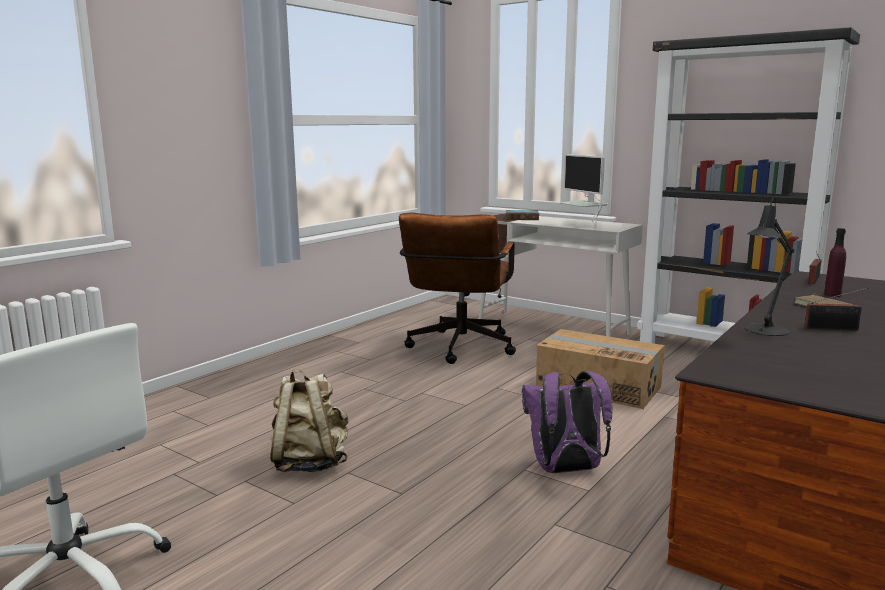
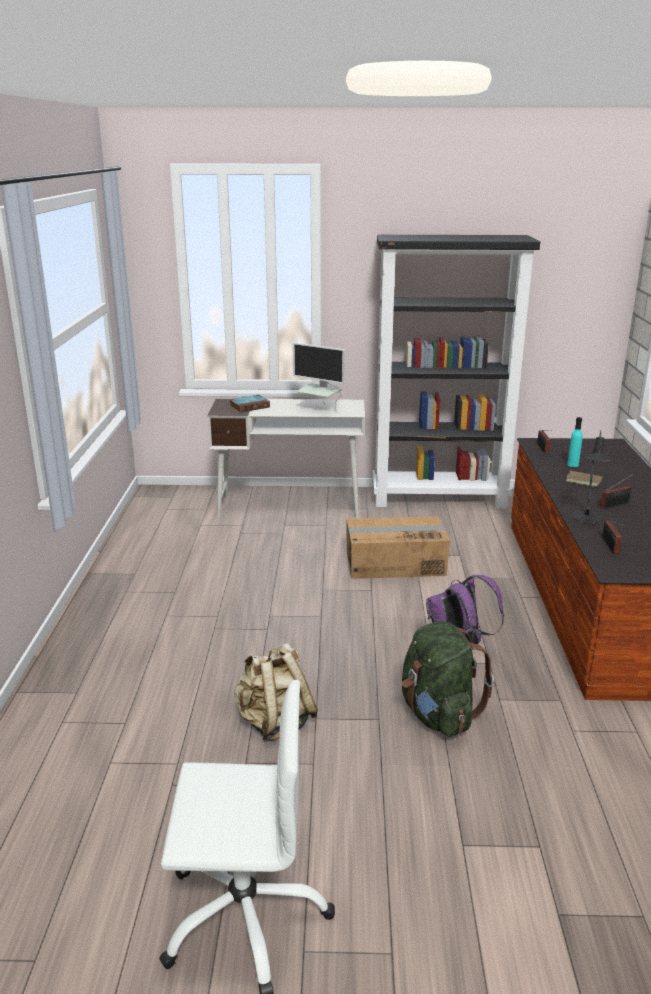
camera: 35 degrees left, 10 degrees up
(459, 350) = (241, 555): brown office chair -> none
(466, 511) = (438, 714): none -> green backpack
(752, 354) = (610, 546): none -> radio
(832, 295) = (573, 465): purple bottle -> turquoise bottle

